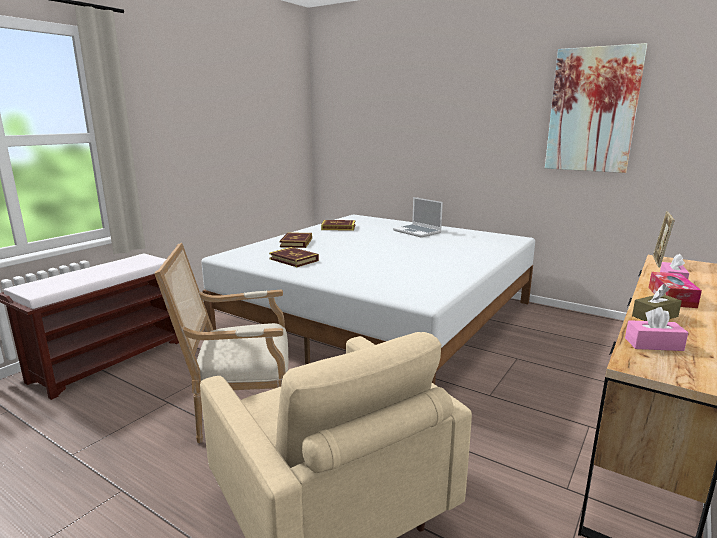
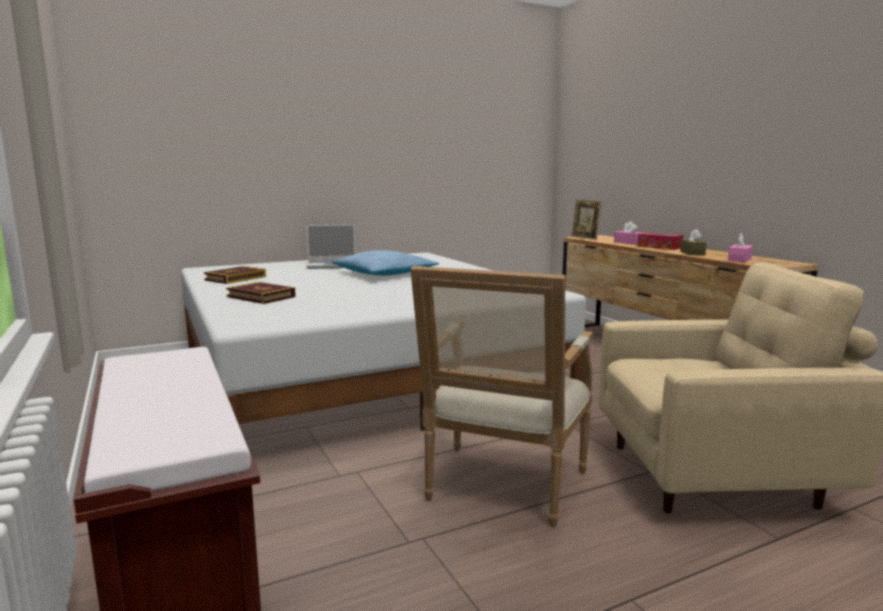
camera: 60 degrees left, 5 degrees down
(294, 260) = (339, 305): book -> none
(410, 247) = (385, 274): none -> pillow
(592, 110) = (458, 124): picture -> none

